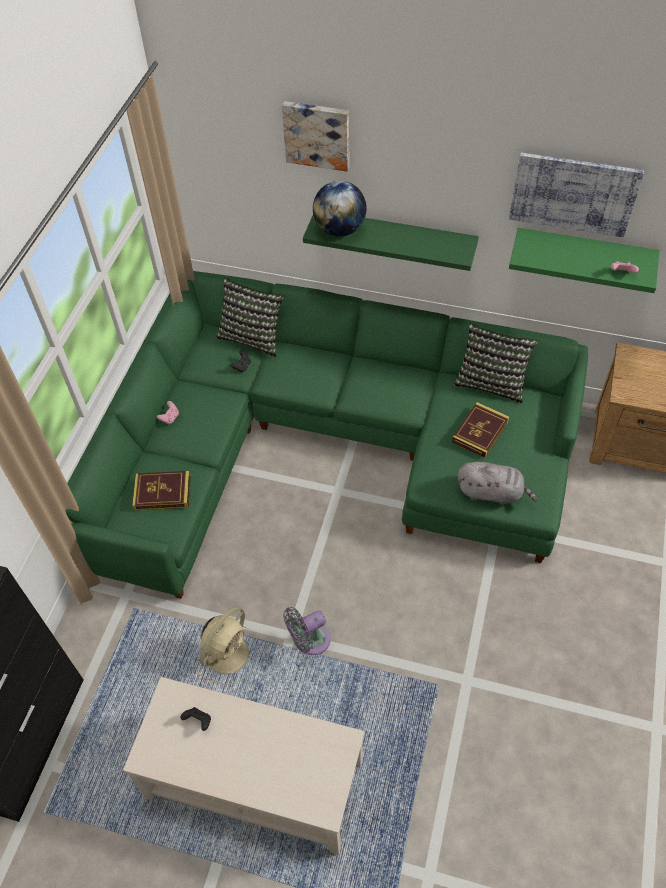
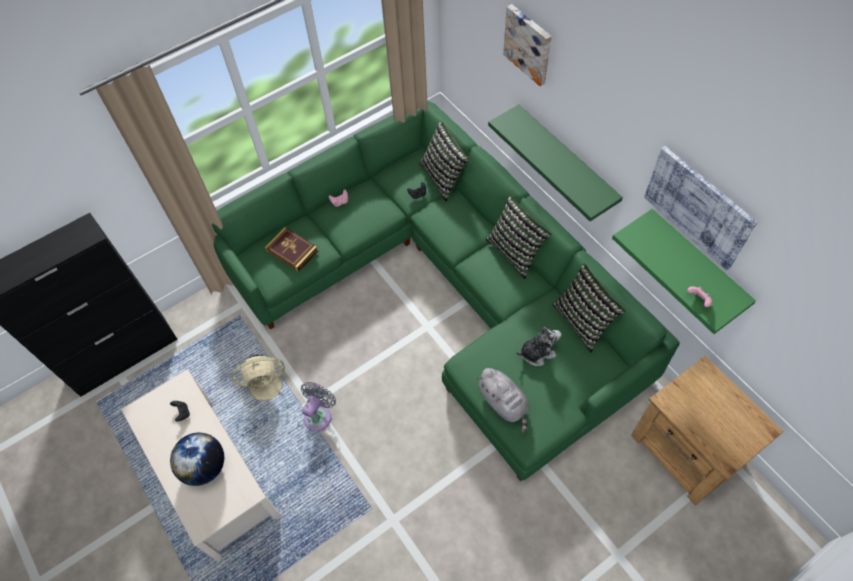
camera: 40 degrees right, 5 degrees up
(309, 641) = (319, 415): grey fan -> grey fan turned 105 degrees clockwise
(340, 230) = (520, 130): globe -> globe (205, 466)
(380, 362) = (515, 251): none -> pillow
(480, 432) = (537, 352): book -> plush toy

